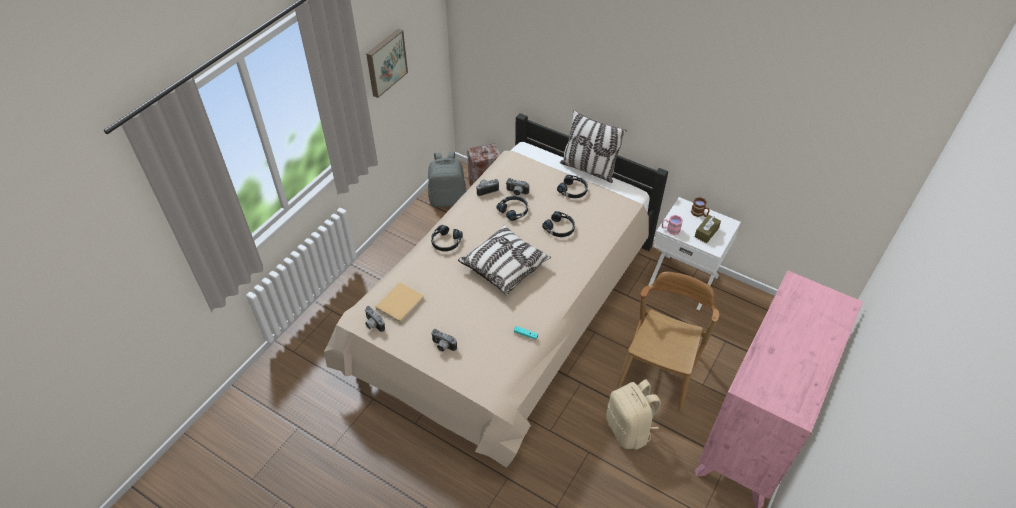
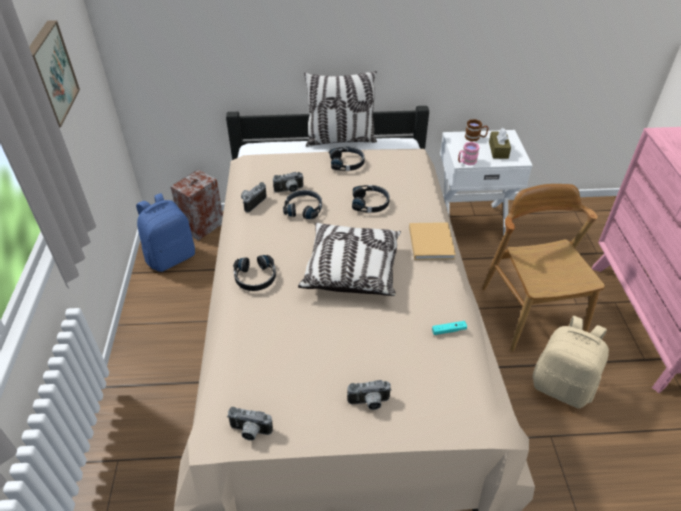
camera: 35 degrees left, 5 degrees down
(401, 303) = (264, 380): beige book -> beige book (431, 241)
(448, 199) = (171, 257): grey backpack -> blue backpack

